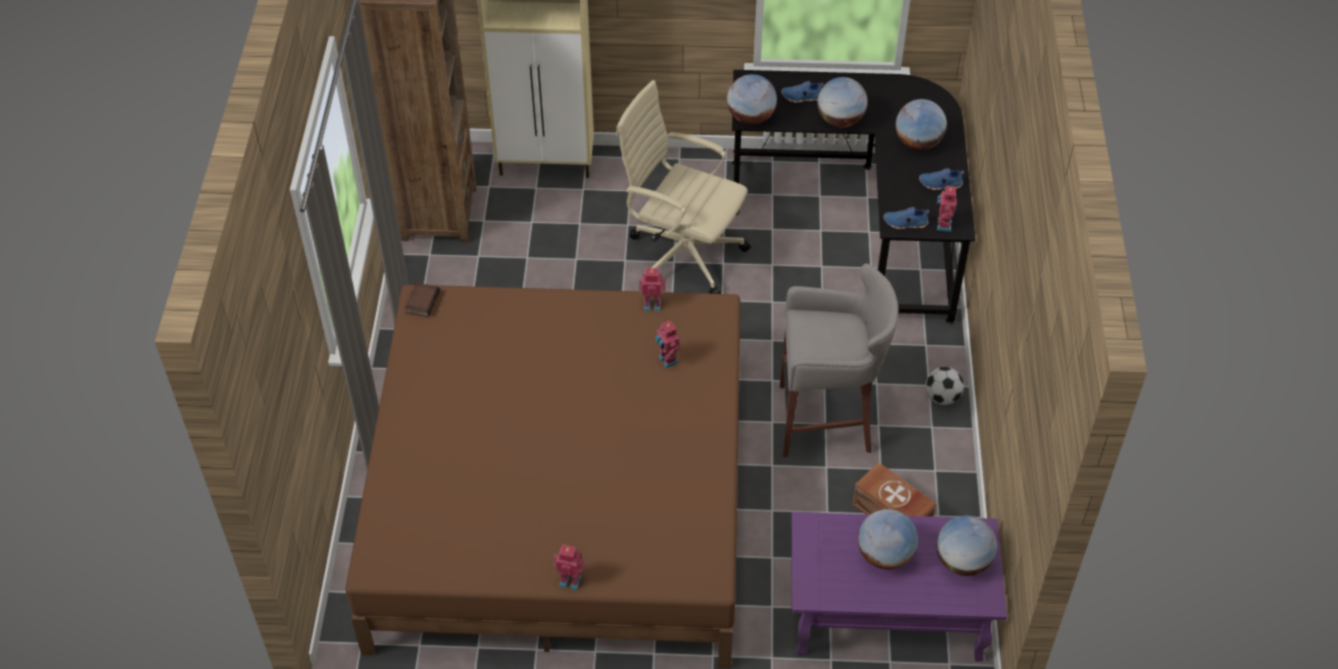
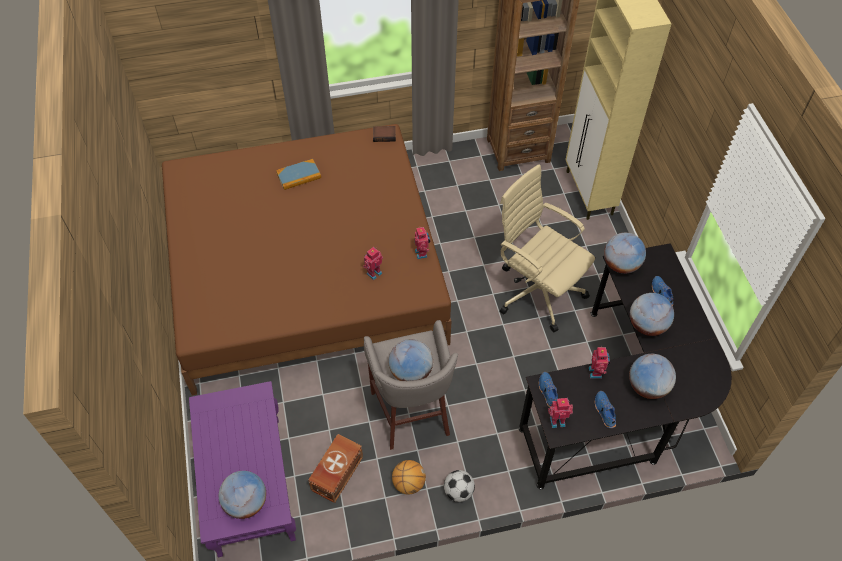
camera: 75 degrees right, 5 degrees up
(457, 414) = (299, 176): none -> book
(570, 580) = (181, 262): toy robot -> toy robot (596, 372)
(682, 254) = (537, 290): beige office chair -> beige office chair turned 60 degrees counterclockwise
(884, 555) = (243, 447): globe -> globe (411, 372)
(921, 443) = (408, 483): none -> basketball

